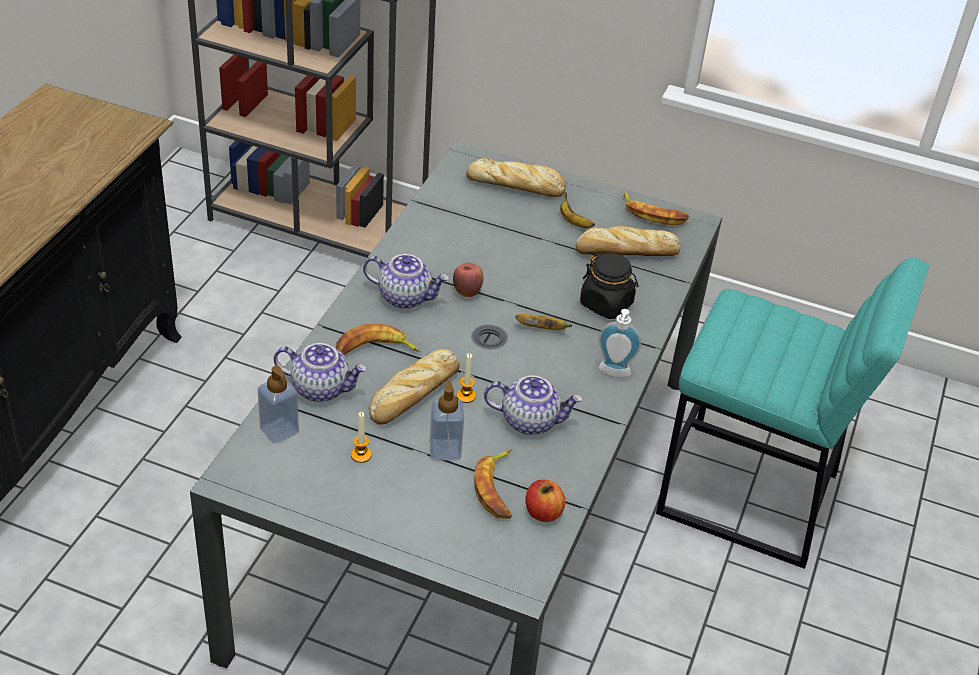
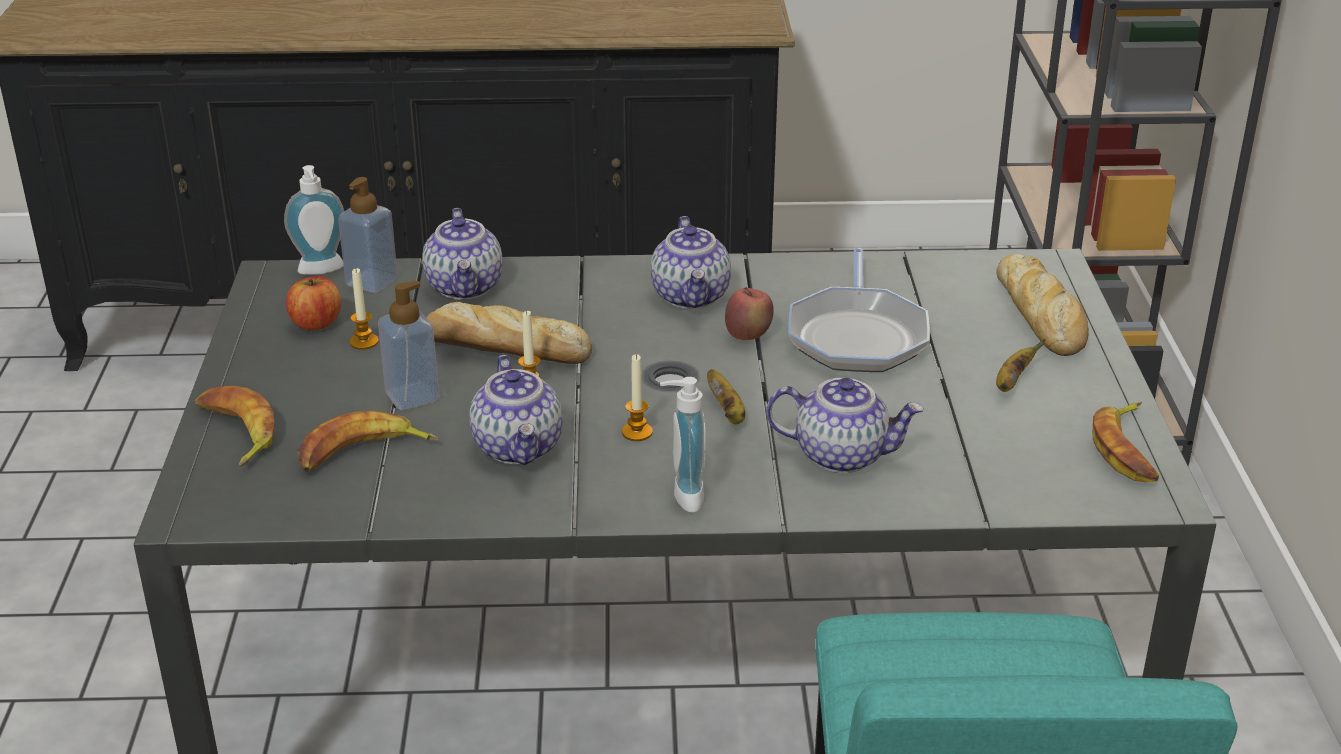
camera: 70 degrees right, 10 degrees down
(243, 452) = (322, 271): none -> soap dispenser
(375, 350) = (566, 302): banana -> banana (235, 433)
(493, 253) = (857, 335): none -> frying pan
(542, 369) = (637, 432): none -> candle
(543, 512) = (338, 500): apple -> apple (316, 323)
(606, 304) = (842, 455): black jar -> teapot
(625, 251) = (993, 443): bread -> none

